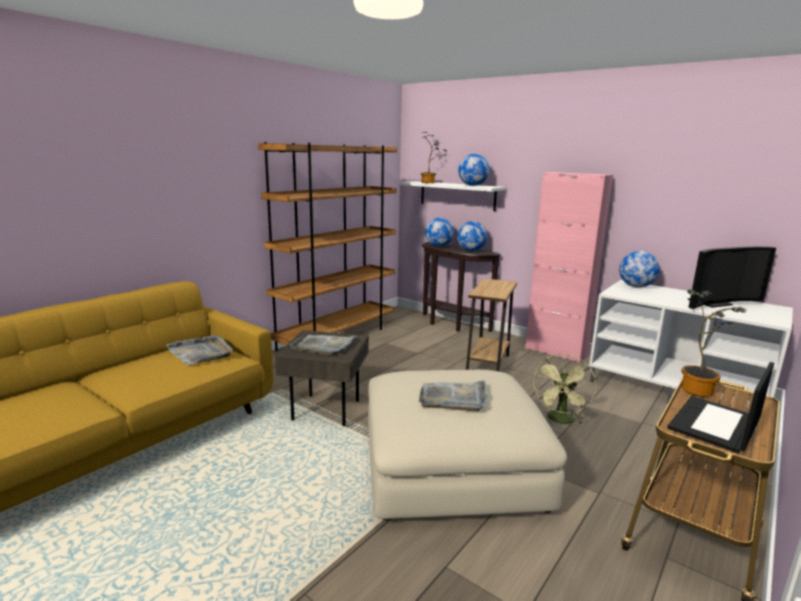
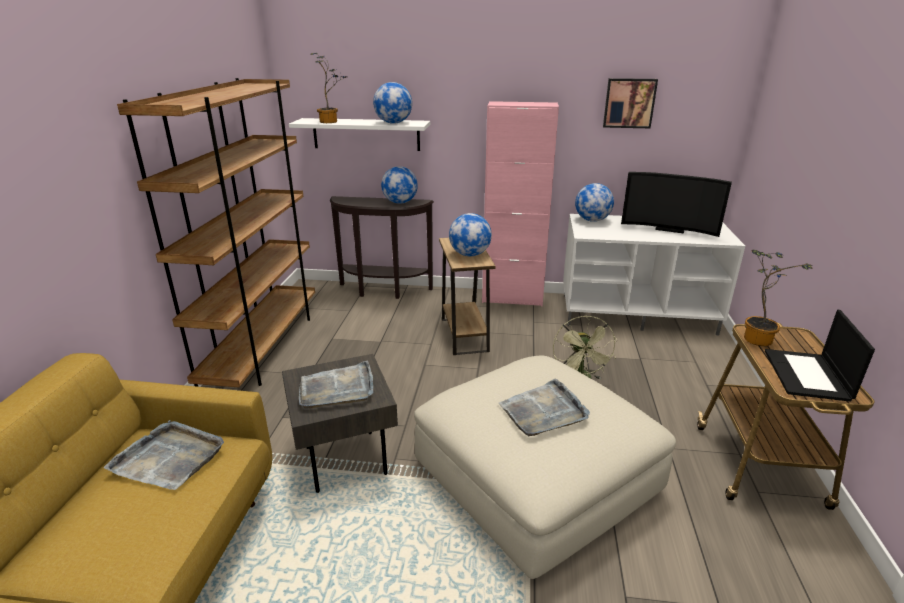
camera: 30 degrees left, 10 degrees up
(438, 246) = (355, 201): globe -> globe (469, 254)
(686, 178) = (629, 103): none -> picture
(714, 304) = (669, 229): television -> television turned 75 degrees clockwise

